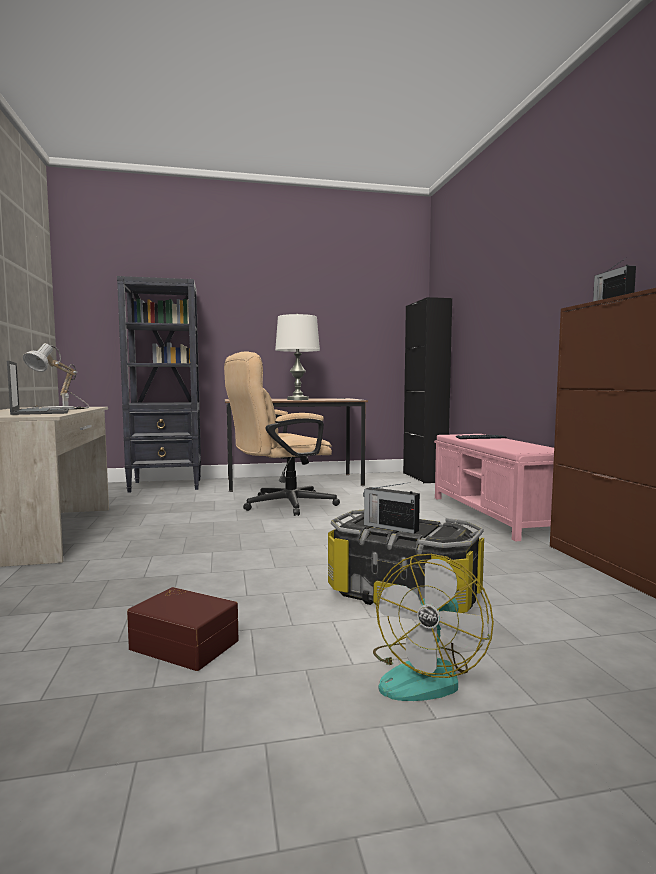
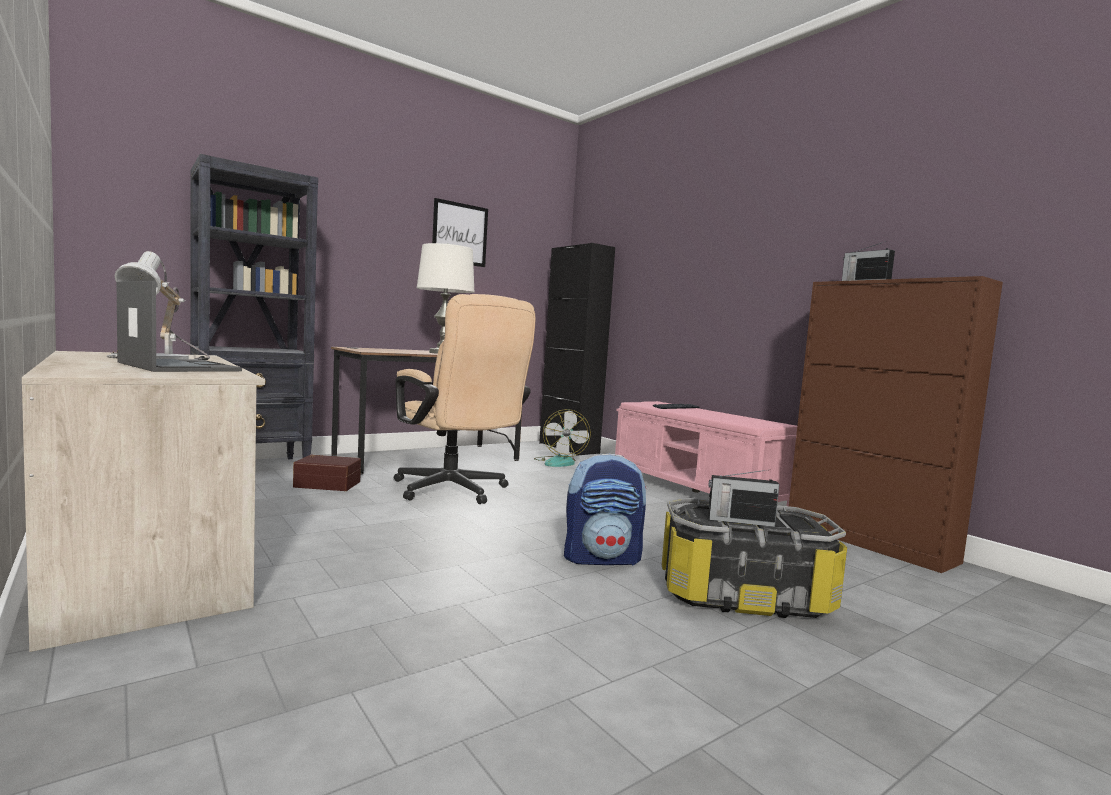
camera: 25 degrees left, 0 degrees up
(186, 643) = (607, 702): brown storage box -> brown storage box (328, 484)
(281, 505) = (456, 492): beige office chair -> beige office chair turned 75 degrees counterclockwise
(323, 304) = (460, 233): none -> picture
(324, 557) = (602, 558): none -> backpack
(426, 674) = (882, 684): fan -> fan (559, 462)

